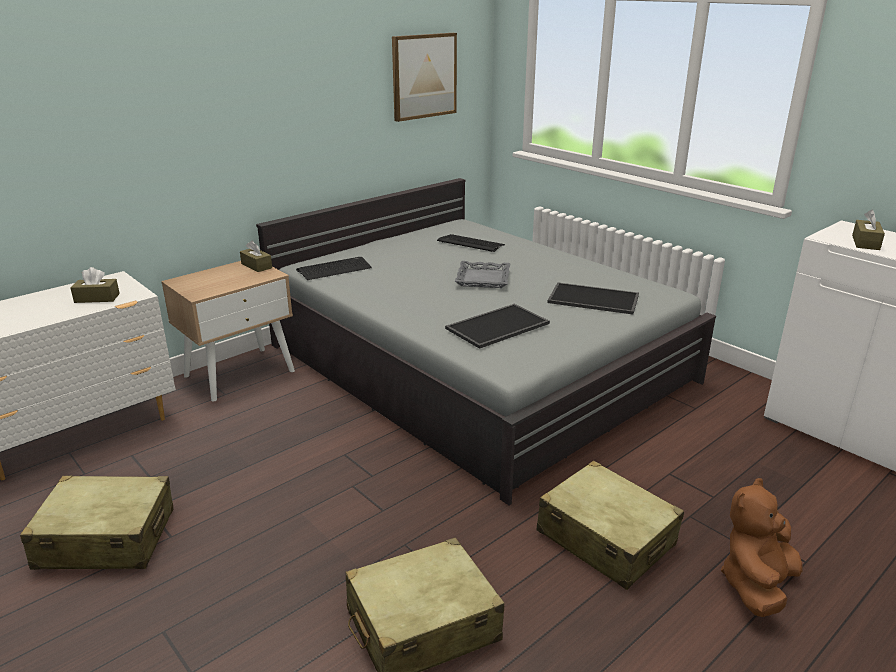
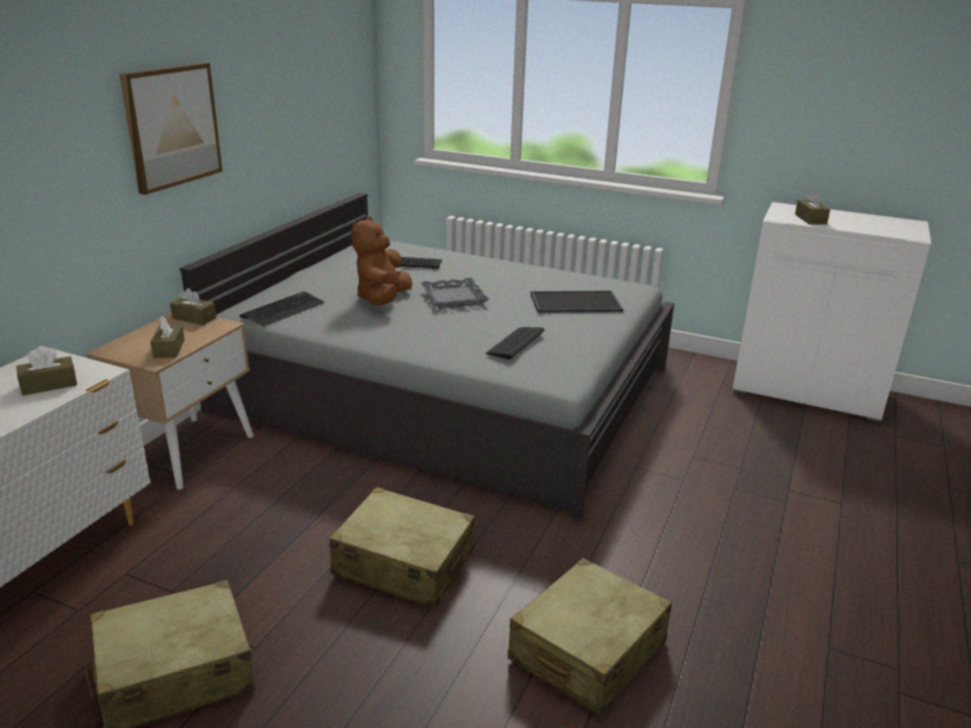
camera: 25 degrees left, 0 degrees up
(217, 286) = (169, 349): none -> brown tissue box
(423, 76) = (322, 81): picture -> picture (172, 126)
(498, 327) = (515, 343): tray -> keyboard
(605, 538) = (684, 526): beige suitcase -> beige suitcase (403, 563)
(756, 585) = (821, 532): brown plush toy -> brown plush toy (382, 299)

